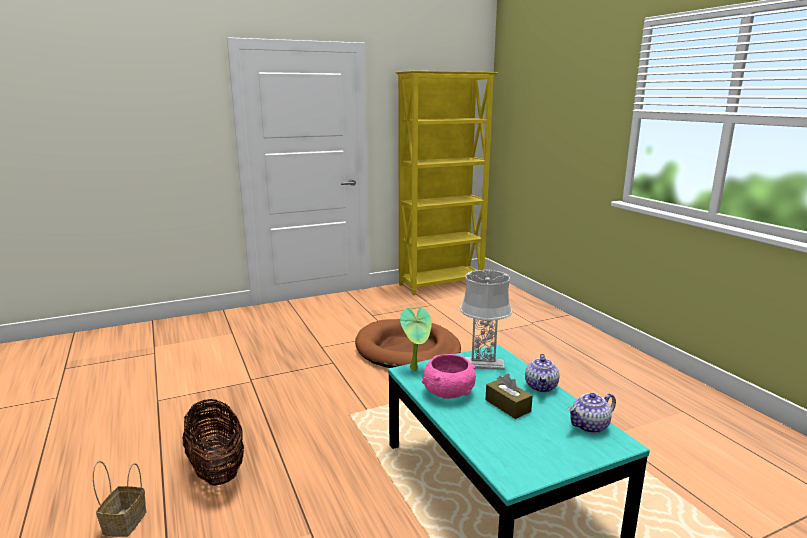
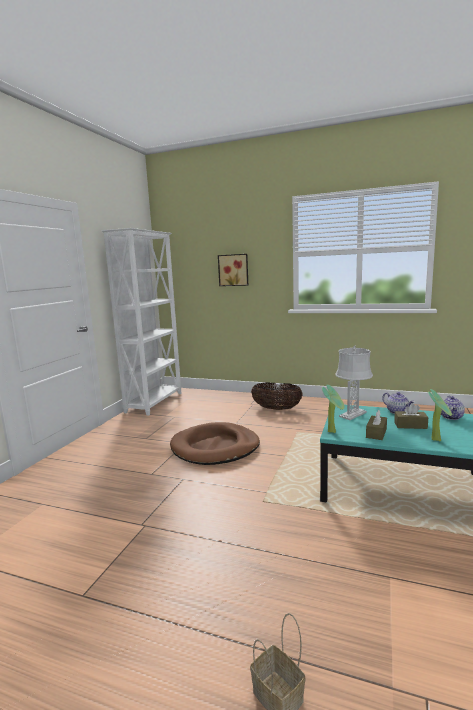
camera: 45 degrees left, 5 degrees down
(217, 468) = (255, 596): basket -> basket (276, 409)
(442, 284) = (155, 402): yellow bookcase -> white bookcase
(448, 392) = (376, 433): pink bowl -> brown tissue box
(490, 433) = (437, 439): none -> potted plant
(563, 129) = (233, 270): none -> picture

